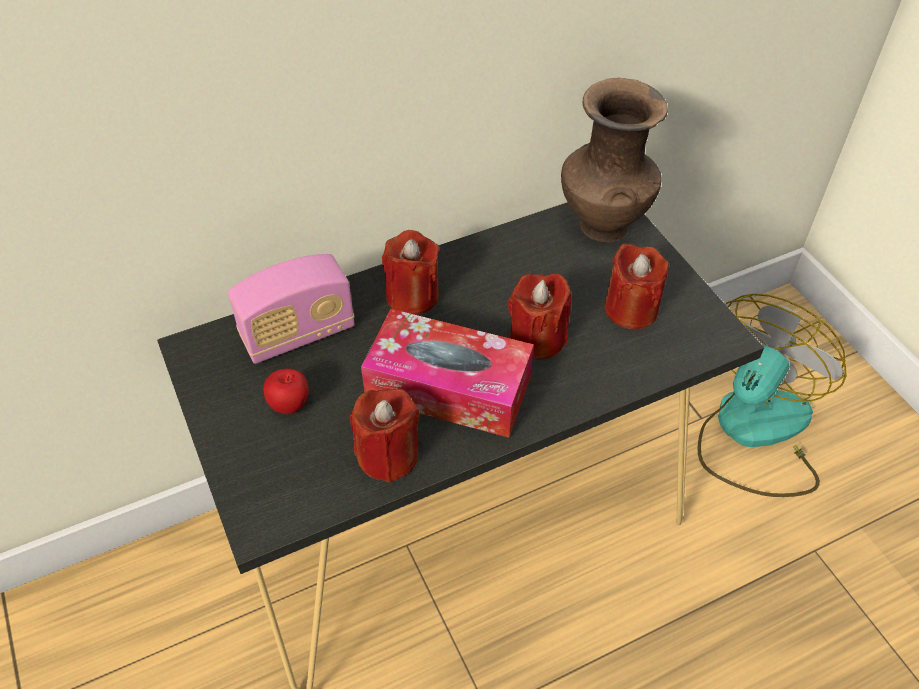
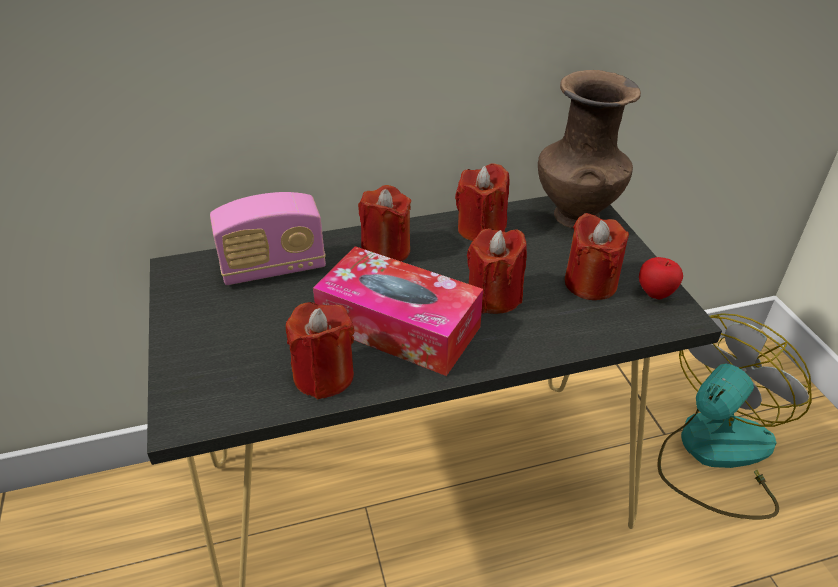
camera: 10 degrees right, 10 degrees down
(290, 405) = (247, 323): apple -> apple (655, 294)
(507, 255) = (481, 229): none -> red candle

